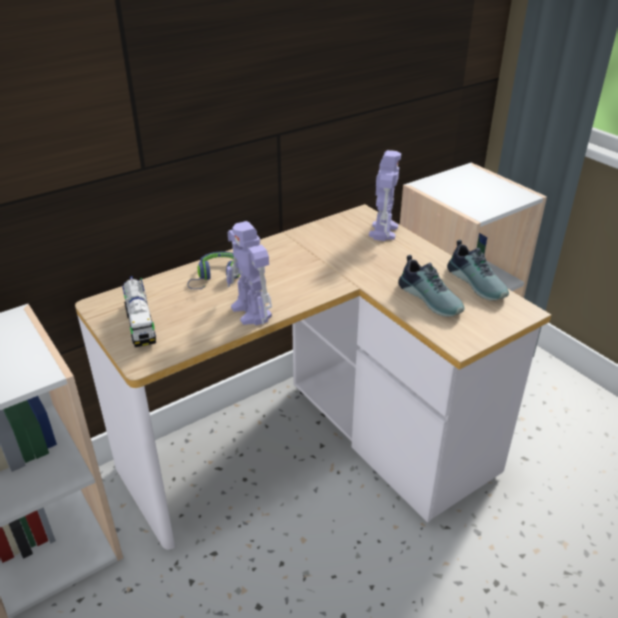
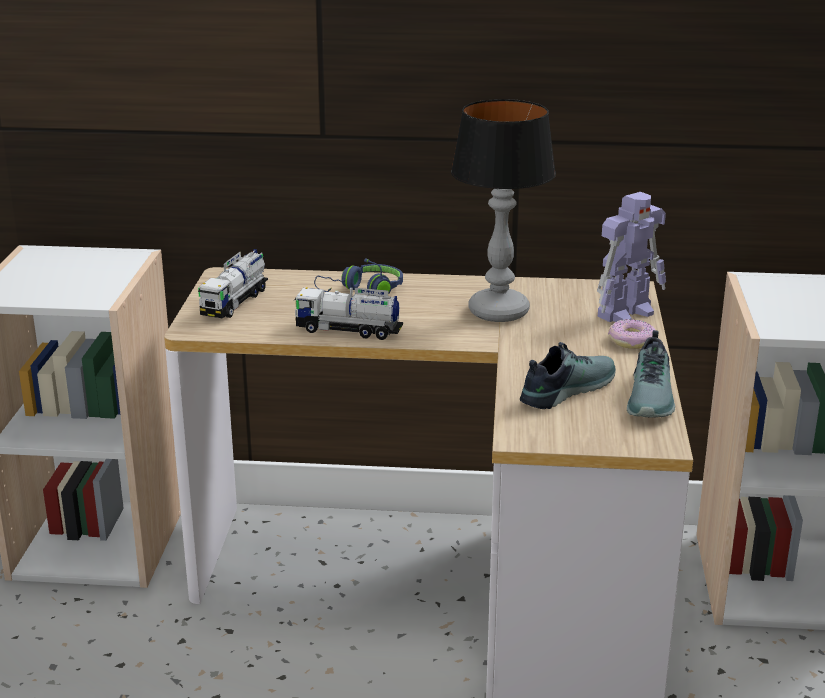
camera: 40 degrees right, 10 degrees down
(251, 313) = (348, 330): toy robot -> toy truck
(318, 258) = (498, 311): none -> table lamp
(414, 249) = (631, 341): none -> donut
(431, 298) = (565, 389): shoe -> shoe turned 135 degrees counterclockwise

